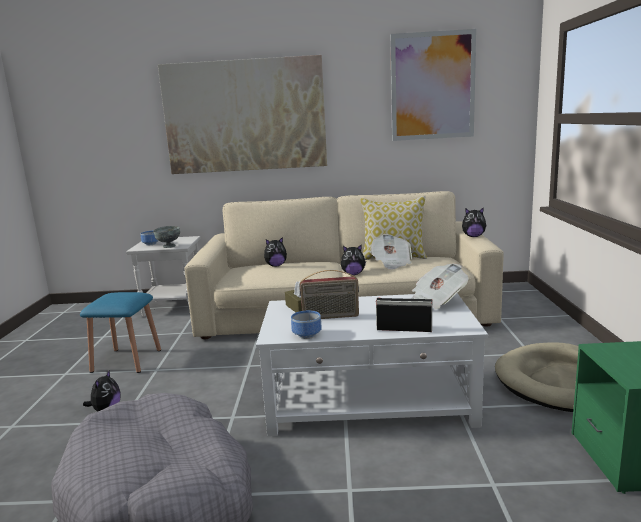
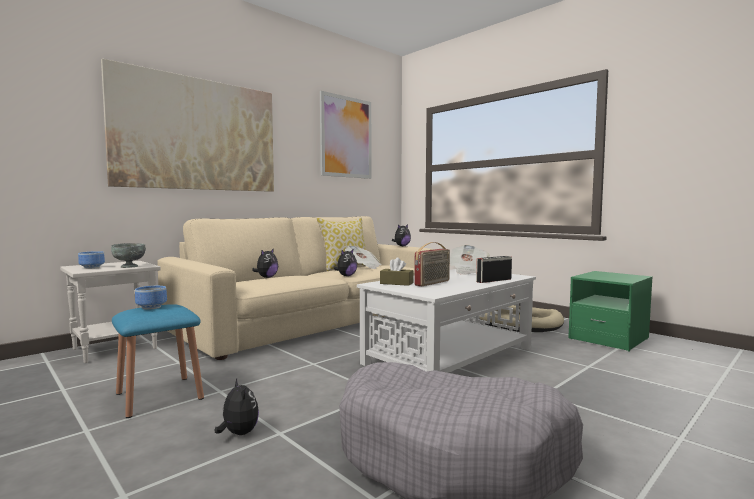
camera: 45 degrees left, 10 degrees down
(308, 335) = (452, 290): bowl -> bowl (153, 307)

